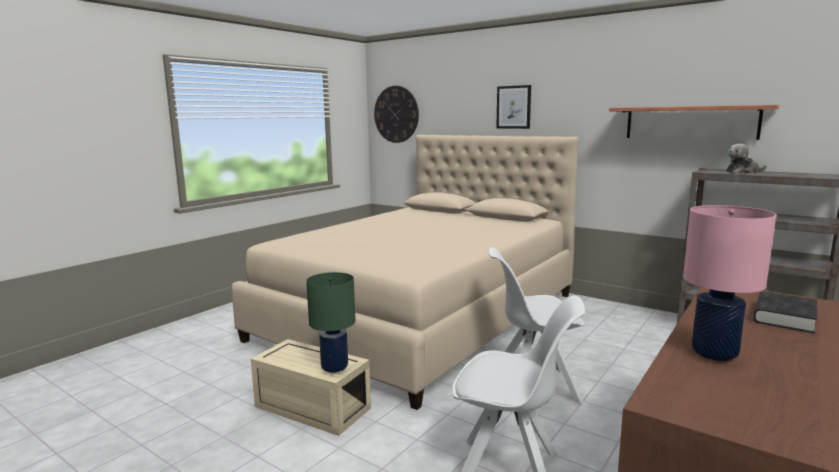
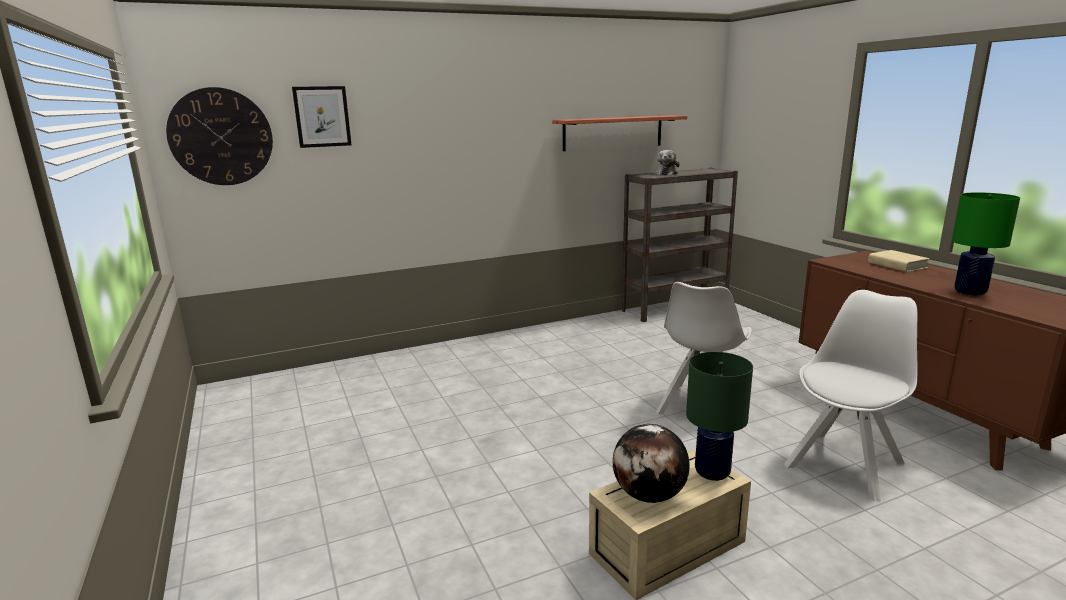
camera: 60 degrees left, 5 degrees up
(293, 354) = (649, 496): none -> globe
(422, 316) = (480, 411): beige bed -> none
(513, 107) = (434, 121): picture -> picture (322, 116)
(714, 356) = (970, 293): pink table lamp -> green table lamp
(784, 317) = (897, 265): black book -> beige book

